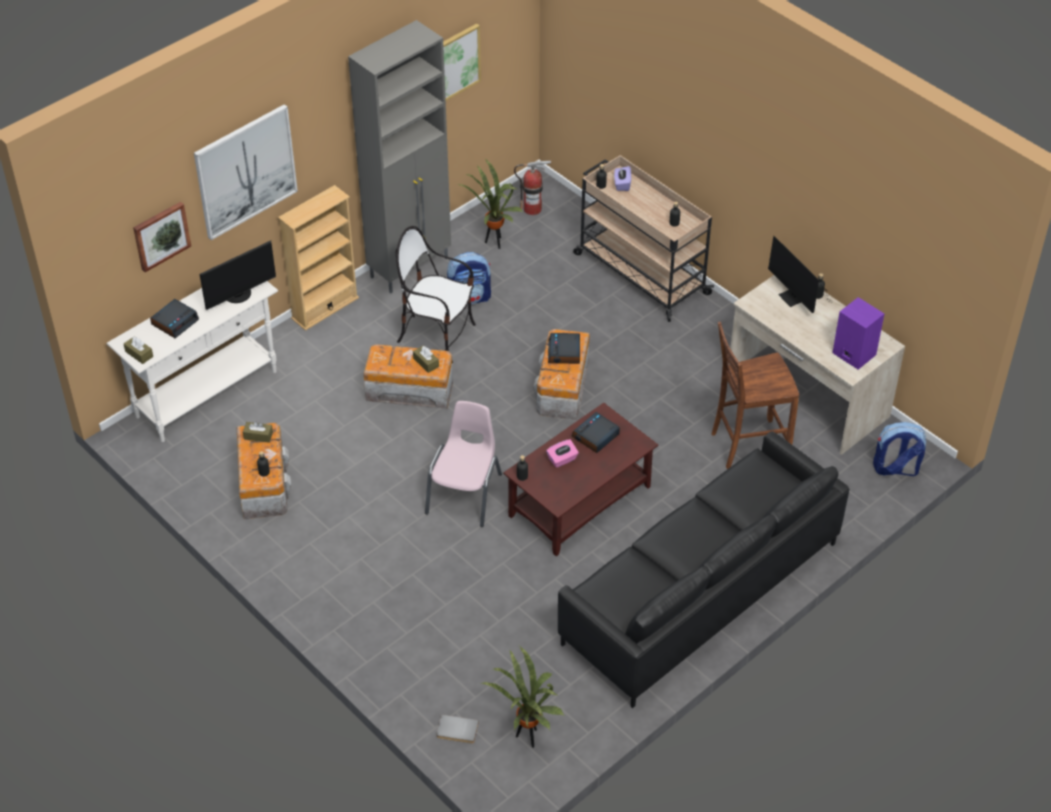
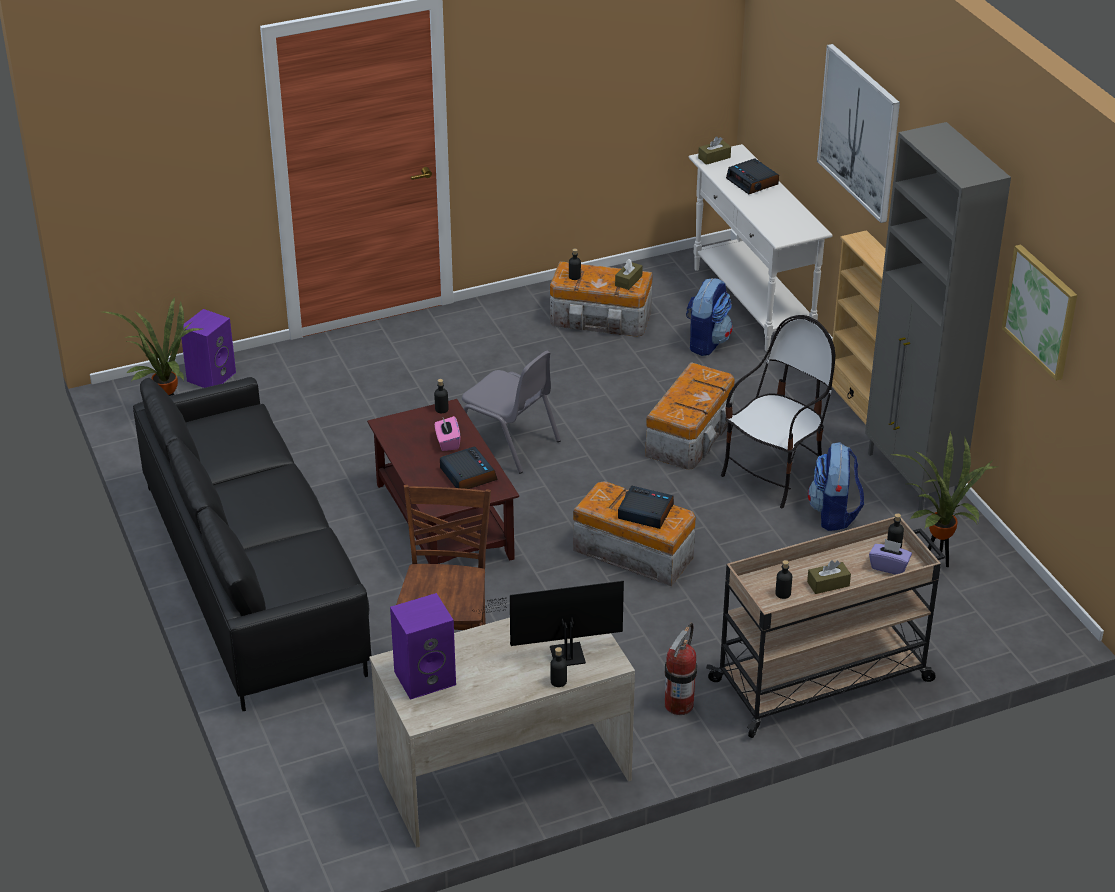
camera: 110 degrees right, 10 degrees down
(161, 235) = (797, 98): picture -> none
(239, 295) = (776, 222): monitor -> none
(426, 362) = (682, 405): brown tissue box -> brown tissue box (828, 584)
(457, 731) = (211, 376): grey book -> purple speaker
(465, 493) = (507, 442): pink chair -> grey chair
(532, 209) = (1001, 611): fire extinguisher -> fire extinguisher (679, 704)
(895, 469) = (321, 816): backpack -> backpack (706, 342)

